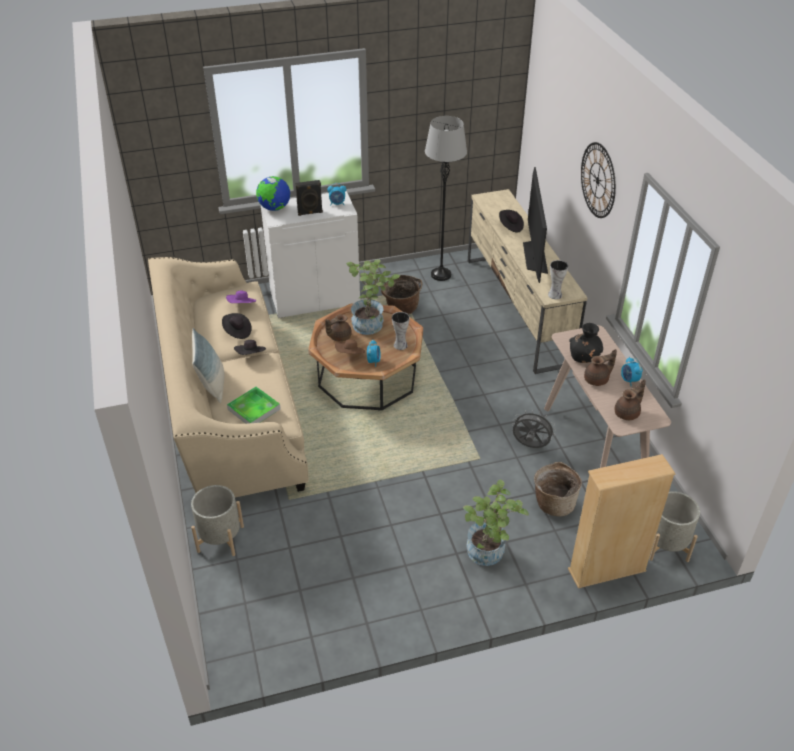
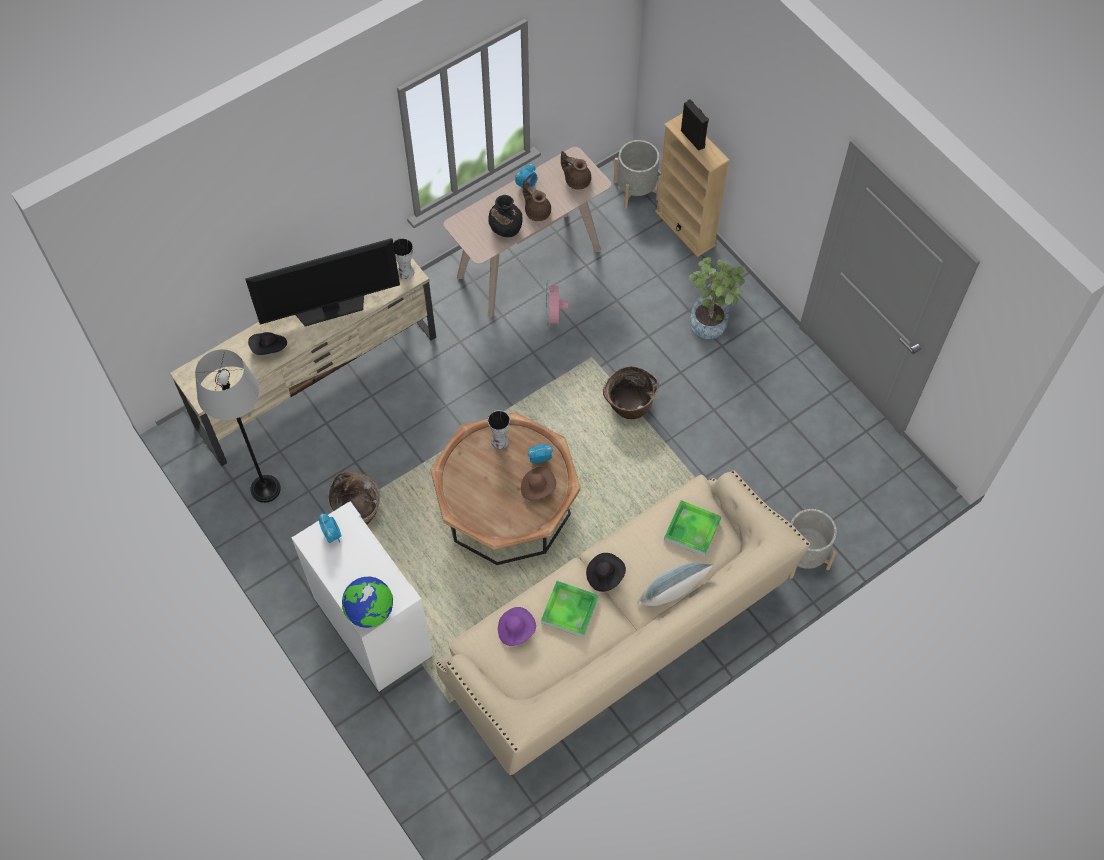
camera: 110 degrees left, 20 degrees up
(237, 332) = (570, 610): black hat -> tray
(310, 213) = (367, 560): black speaker -> black speaker (693, 138)
(339, 337) = (510, 512): brown teapot -> none
(372, 323) = (470, 485): potted plant -> none
(530, 446) = (554, 317): grey fan -> pink fan
(553, 503) = (623, 282): basket -> basket (628, 406)
(598, 180) = (318, 180): wall clock -> none

